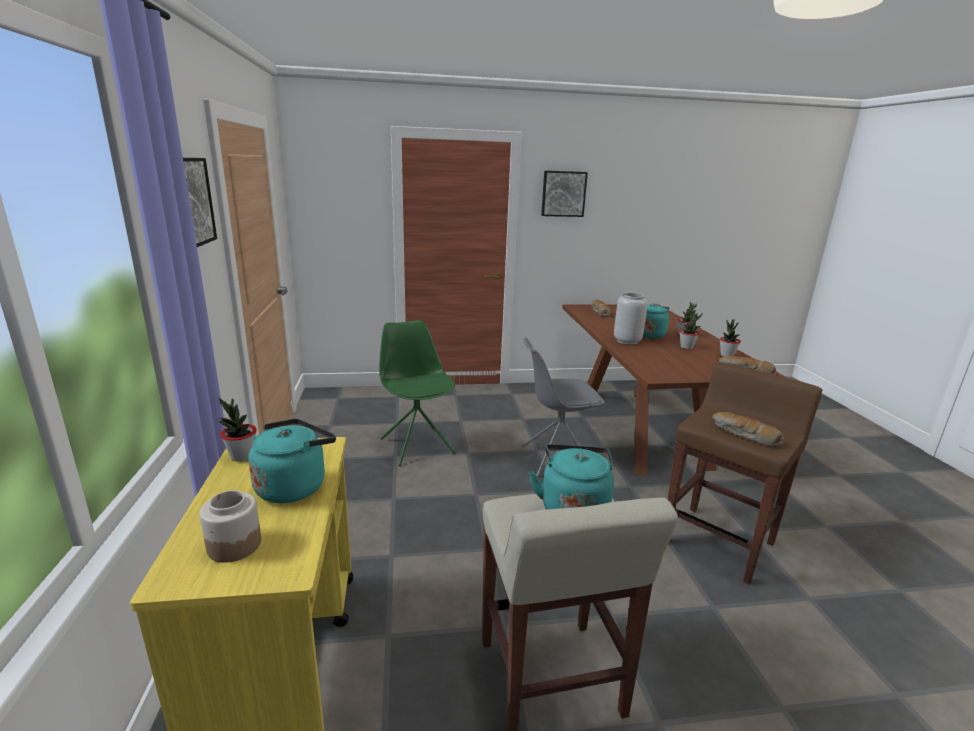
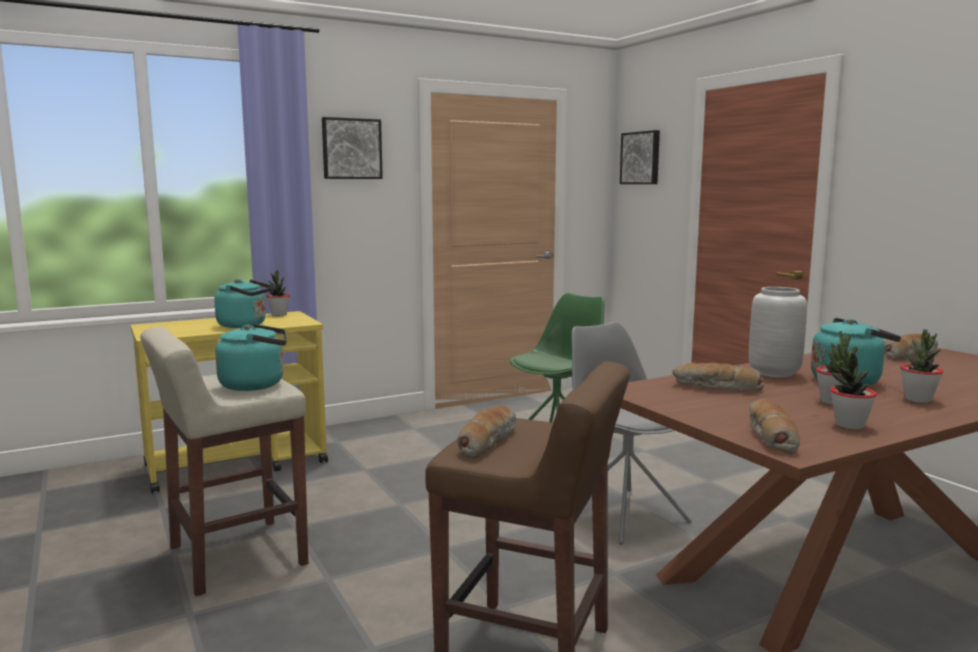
camera: 70 degrees right, 10 degrees down
(234, 545) = (177, 327): jar -> none
(563, 194) = (905, 143): picture -> picture (641, 158)
(656, 359) = (716, 388): none -> bread

